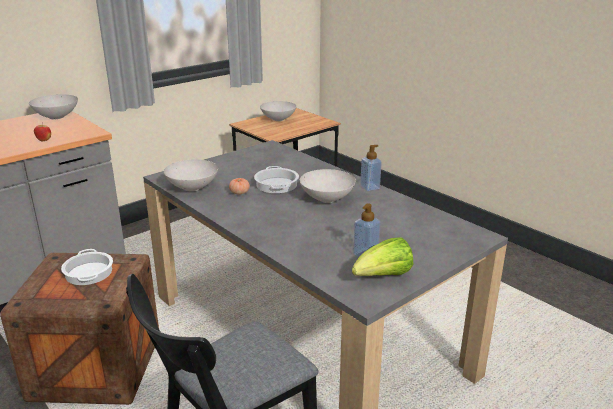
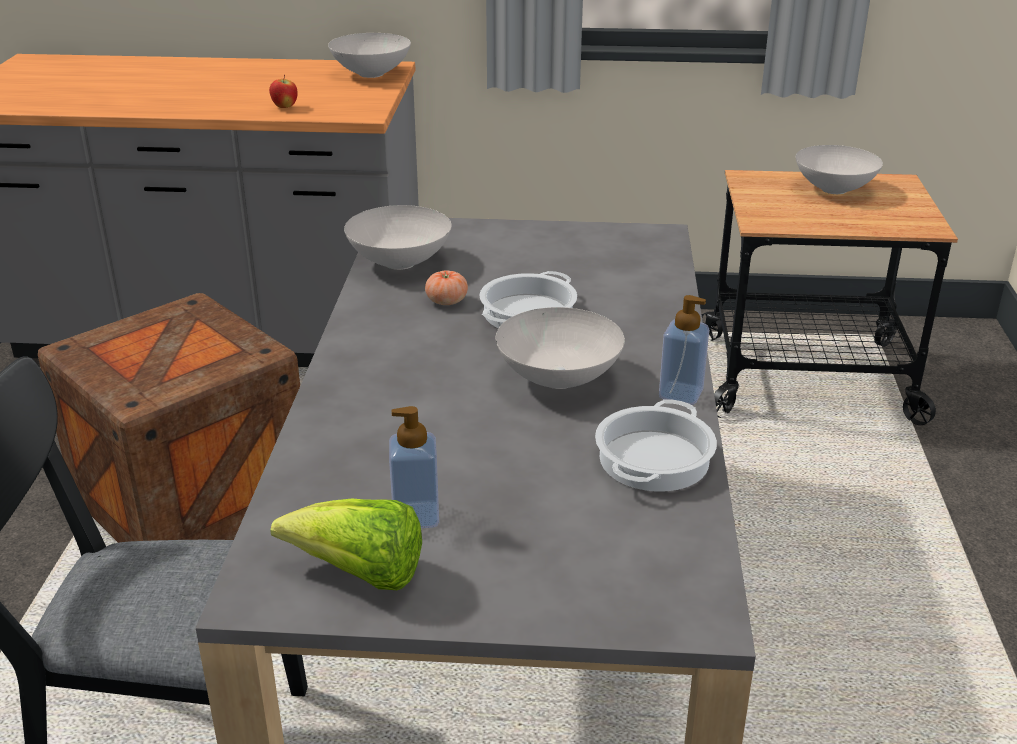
camera: 45 degrees right, 5 degrees up
(89, 273) = (189, 345): cooking pot -> cooking pot (655, 460)

